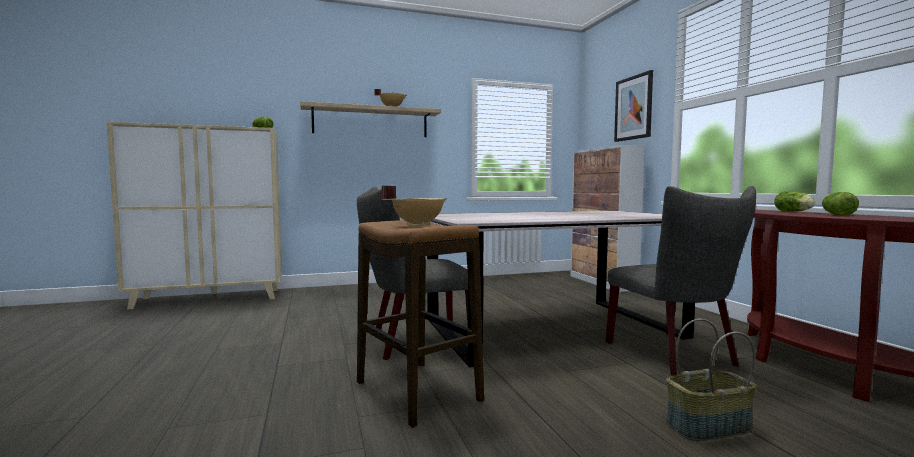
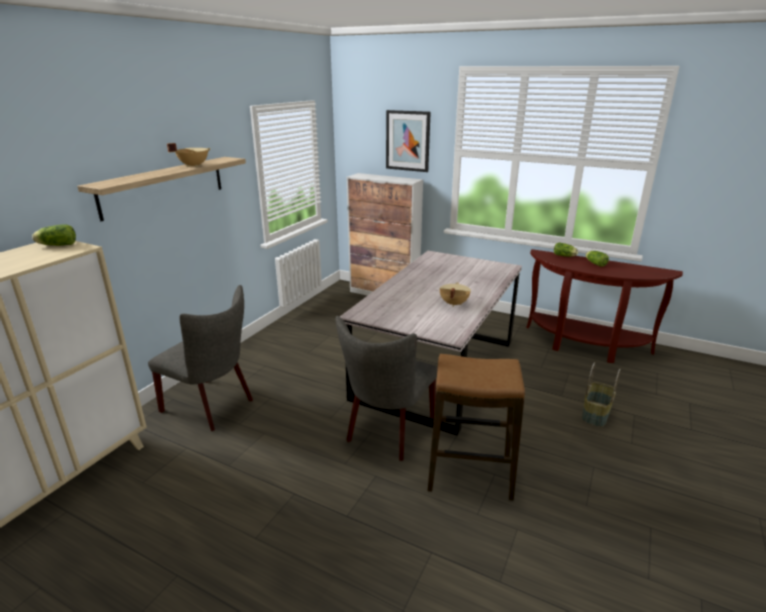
camera: 45 degrees left, 20 degrees up
(417, 224) = (481, 371): beige cooking pot -> beige cooking pot (453, 304)
(675, 355) = (524, 364): grey chair -> grey chair (212, 406)

